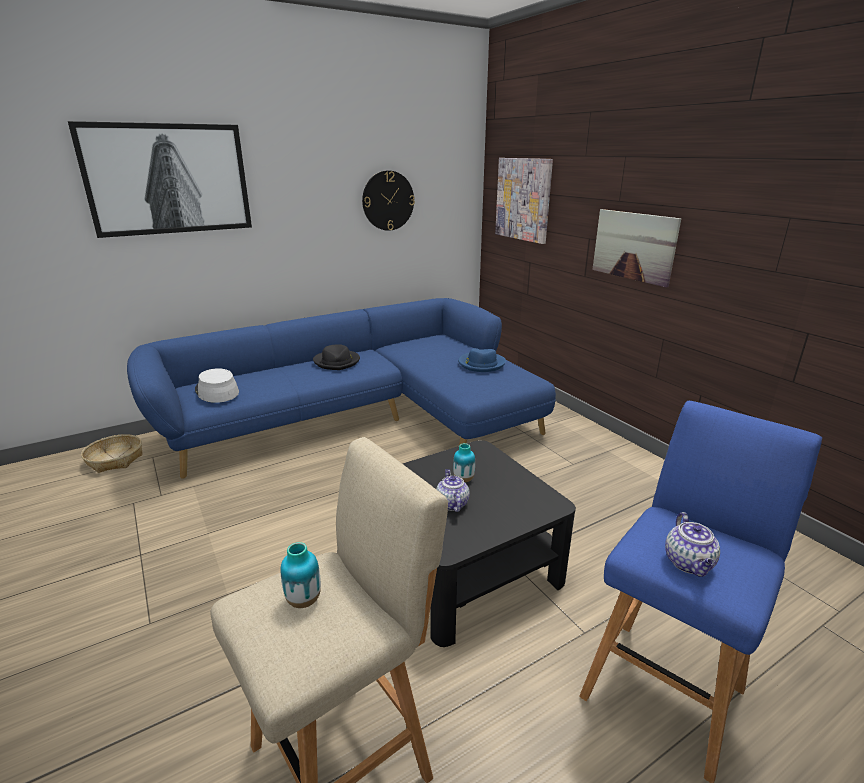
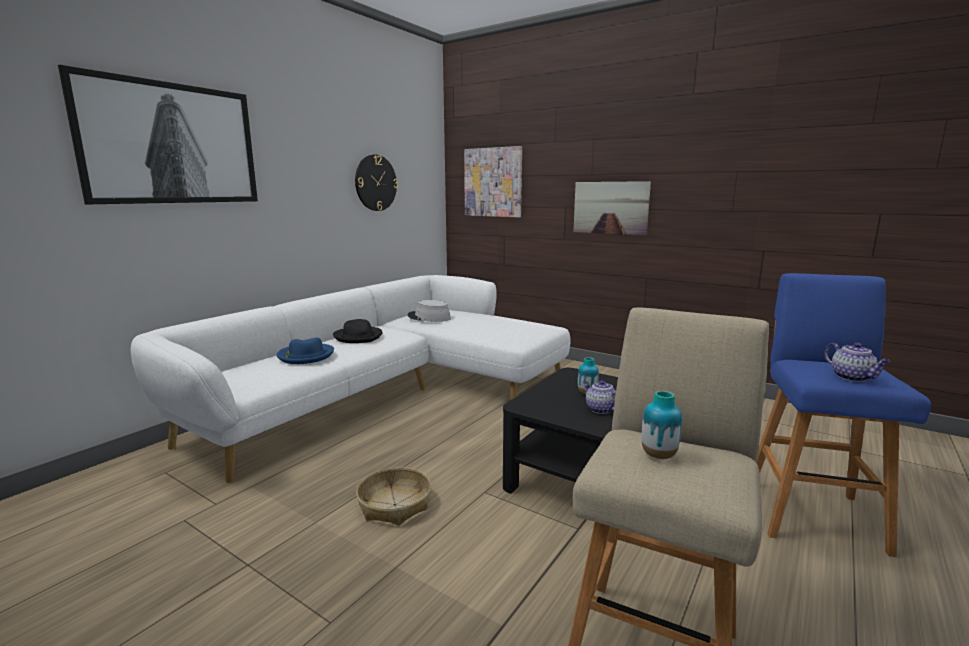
camera: 25 degrees left, 10 degrees down
(115, 460) = (111, 486): basket -> basket (395, 505)
(216, 391) = (252, 375): grey hat -> grey hat (429, 317)
(366, 418) = (390, 393): blue sofa -> white sofa
(481, 364) = (498, 321): blue hat -> blue hat (305, 356)

